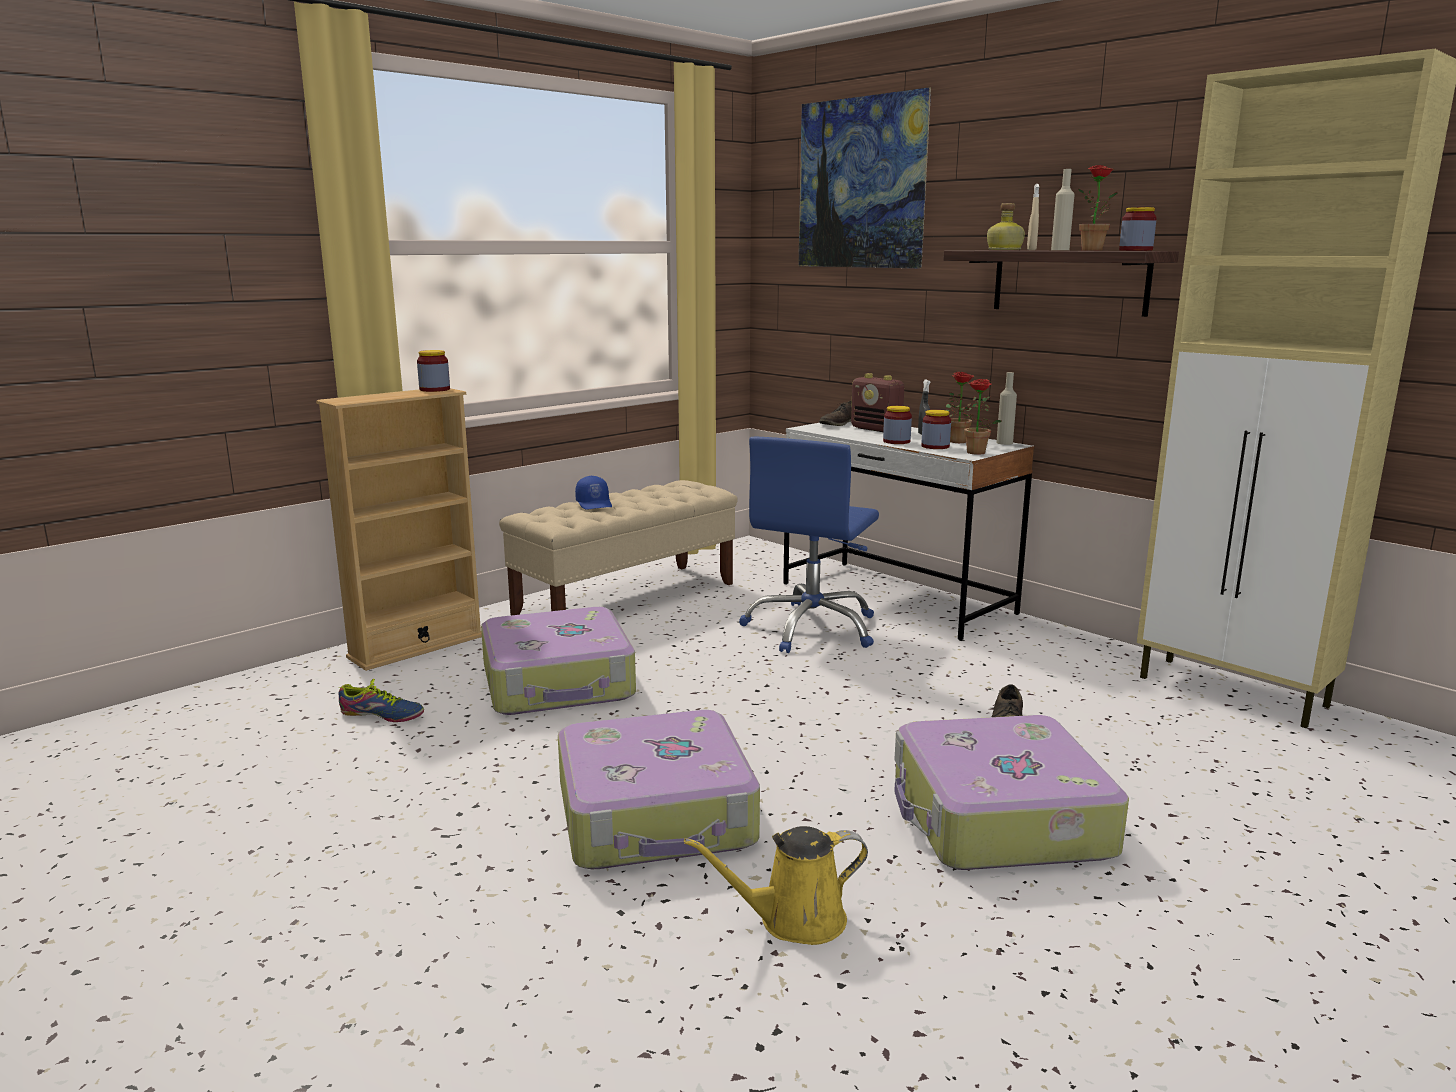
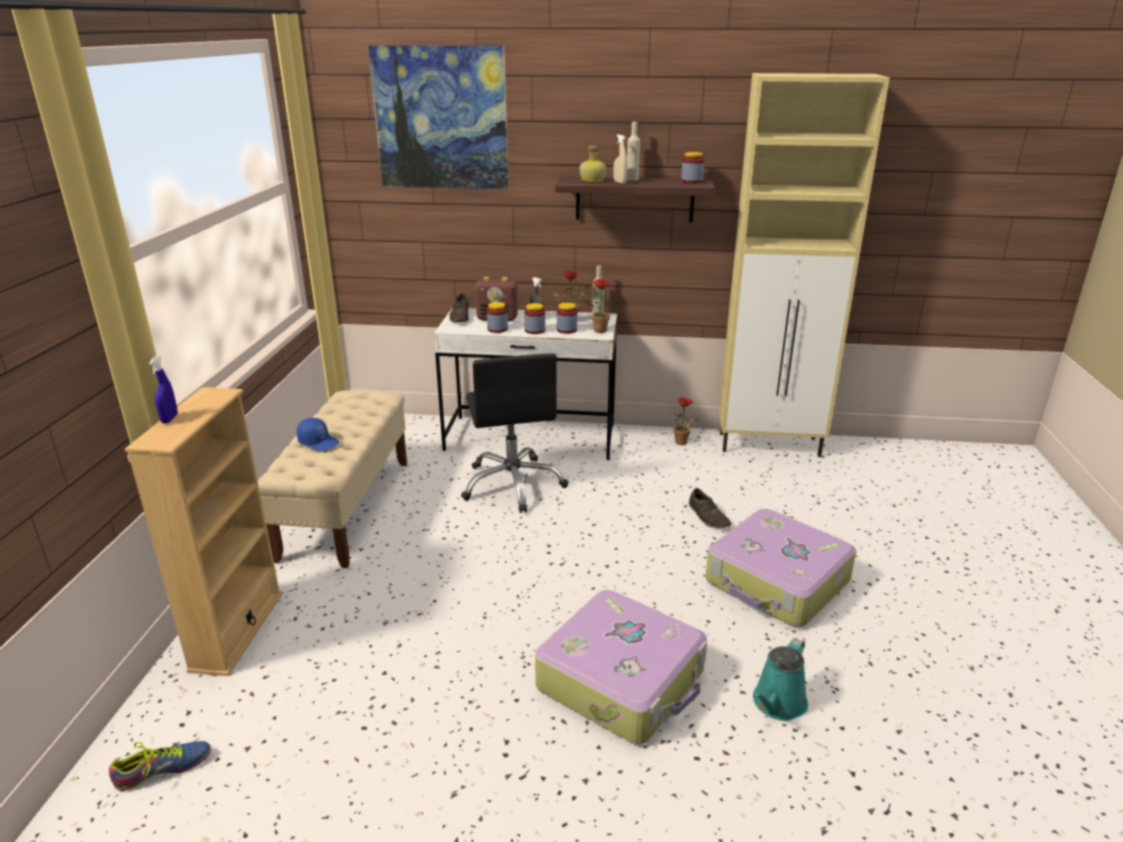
camera: 40 degrees left, 10 degrees up
(377, 394) = (169, 419): none -> blue spray bottle
(382, 714) = (313, 709): shoe -> shoe (163, 769)
(434, 389) = (209, 395): jar -> jar (497, 329)
(559, 682) = (409, 609): suitcase -> none
(793, 920) = (777, 704): yellow watering can -> turquoise watering can
(812, 628) = (513, 484): blue office chair -> black office chair
(1095, 250) = (670, 184): potted plant -> potted plant (683, 442)

